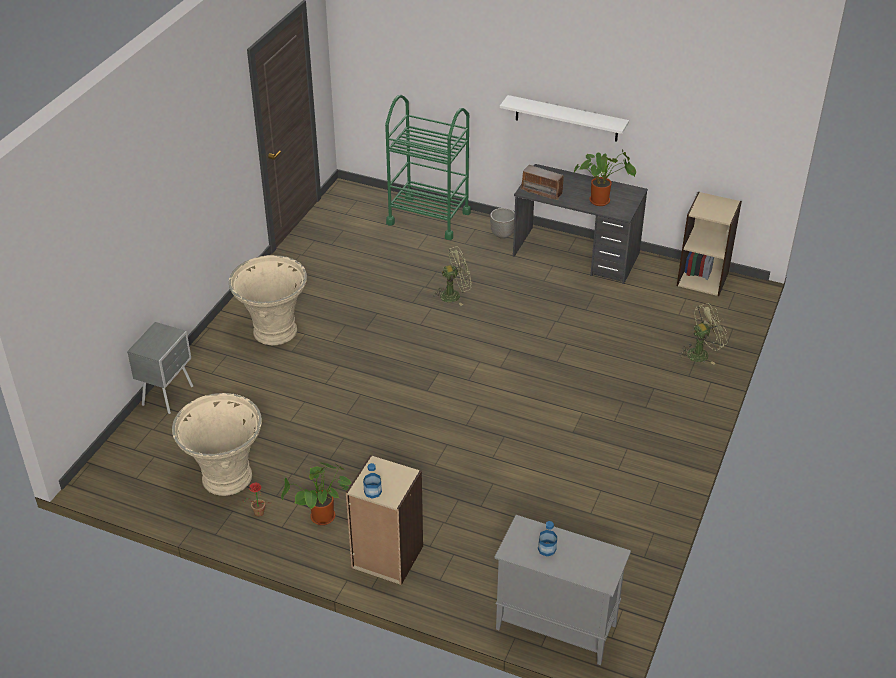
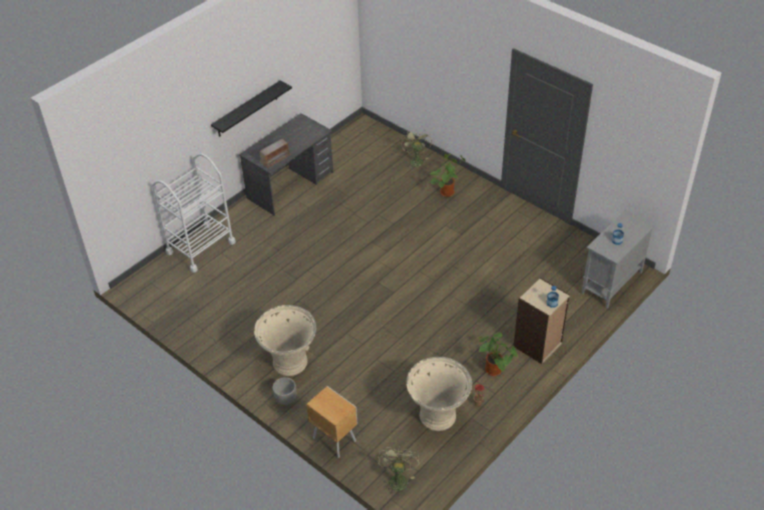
camera: 70 degrees left, 5 degrees up
(169, 395) = (334, 439): grey nightstand -> brown nightstand
(428, 218) = (200, 247): green cart -> white cart
(454, 295) = (300, 255): green fan -> green fan (397, 478)
(502, 234) = (245, 214): planter -> planter (285, 399)
(566, 118) = (247, 109): white shelf -> black shelf
(602, 200) = (302, 136): potted plant -> potted plant (447, 191)
(703, 278) = (346, 137): beige bookcase -> none

